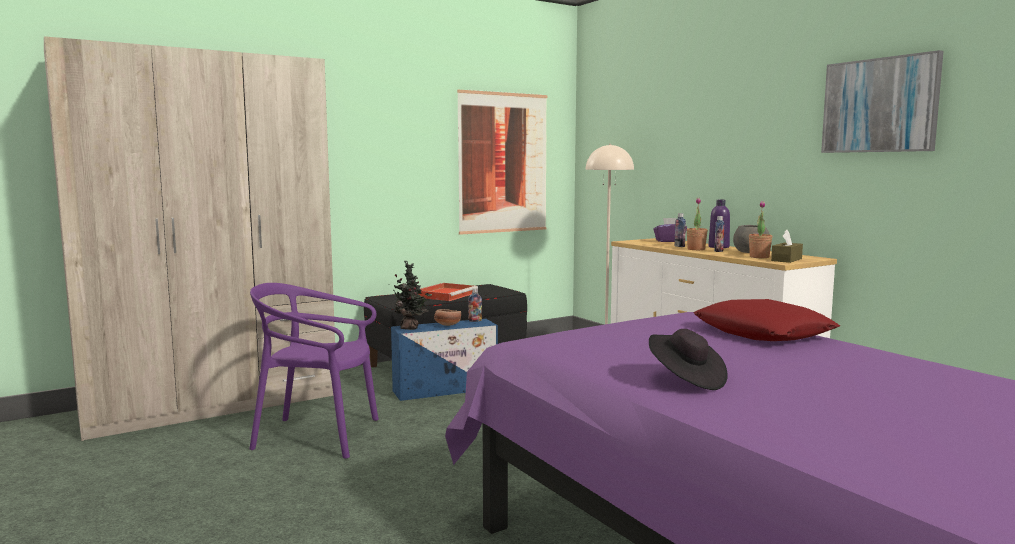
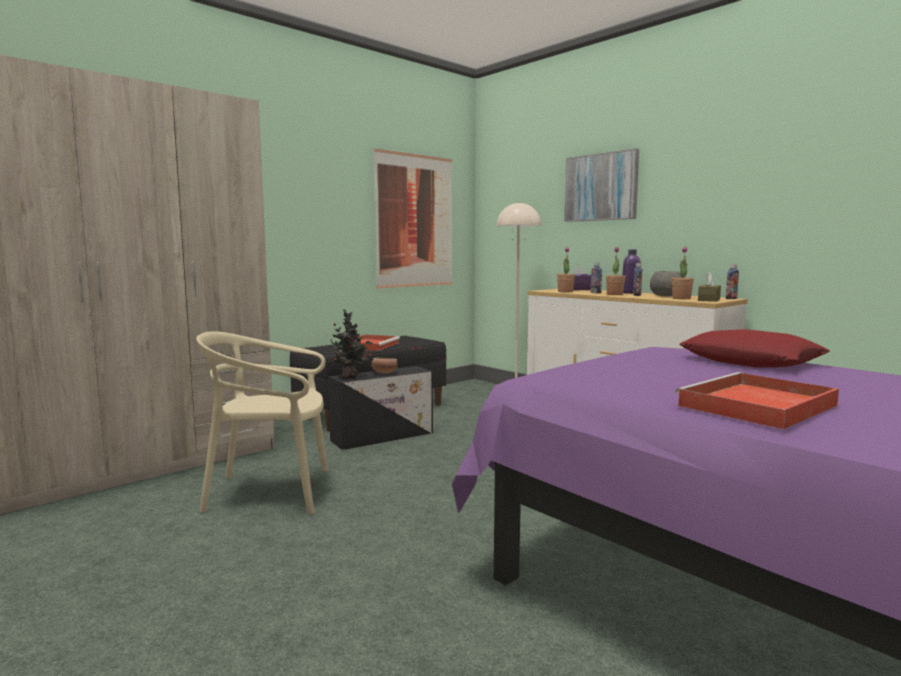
camera: 10 degrees left, 0 degrees up
(318, 436) = (270, 491): purple chair -> beige chair
(447, 389) = (384, 436): blue storage box -> black storage box
(475, 321) = (408, 368): bottle -> bottle (731, 298)
(649, 244) = (565, 292): none -> potted plant
(686, 380) = (756, 406): black hat -> red tray
(880, 105) = (789, 158): picture -> picture (601, 187)

